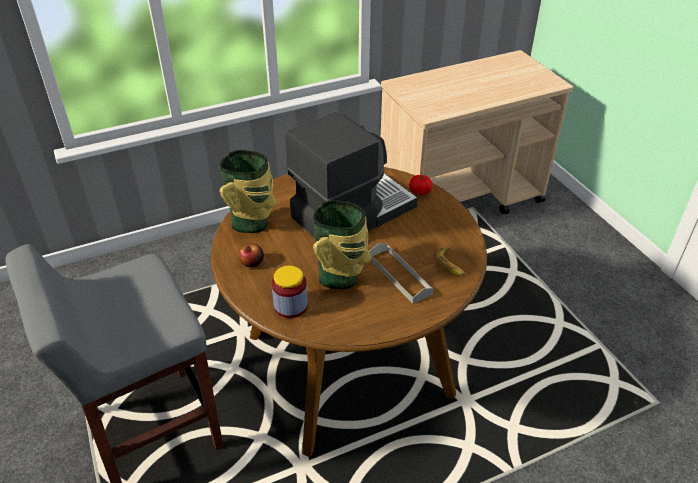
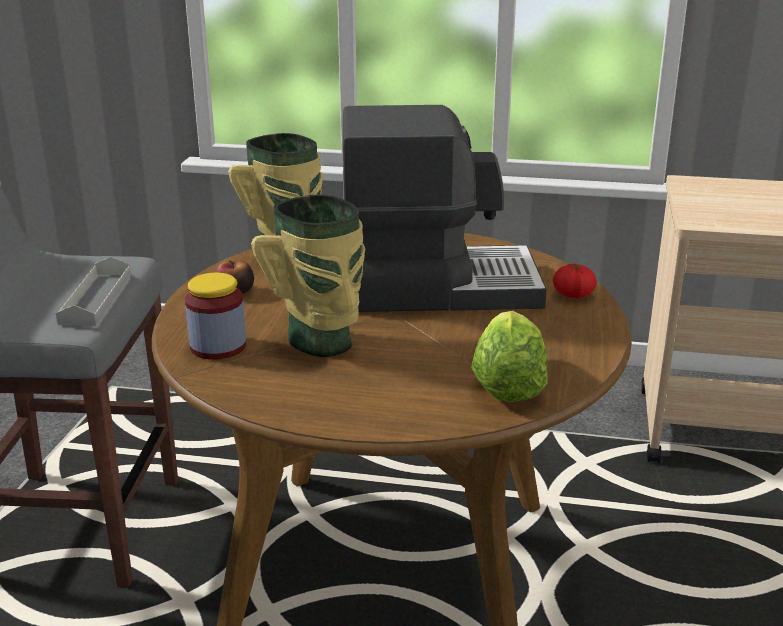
camera: 35 degrees right, 15 degrees down
(399, 275) = (411, 369): grey tray -> grey tray (96, 298)
(450, 265) = (507, 385): banana -> lettuce

